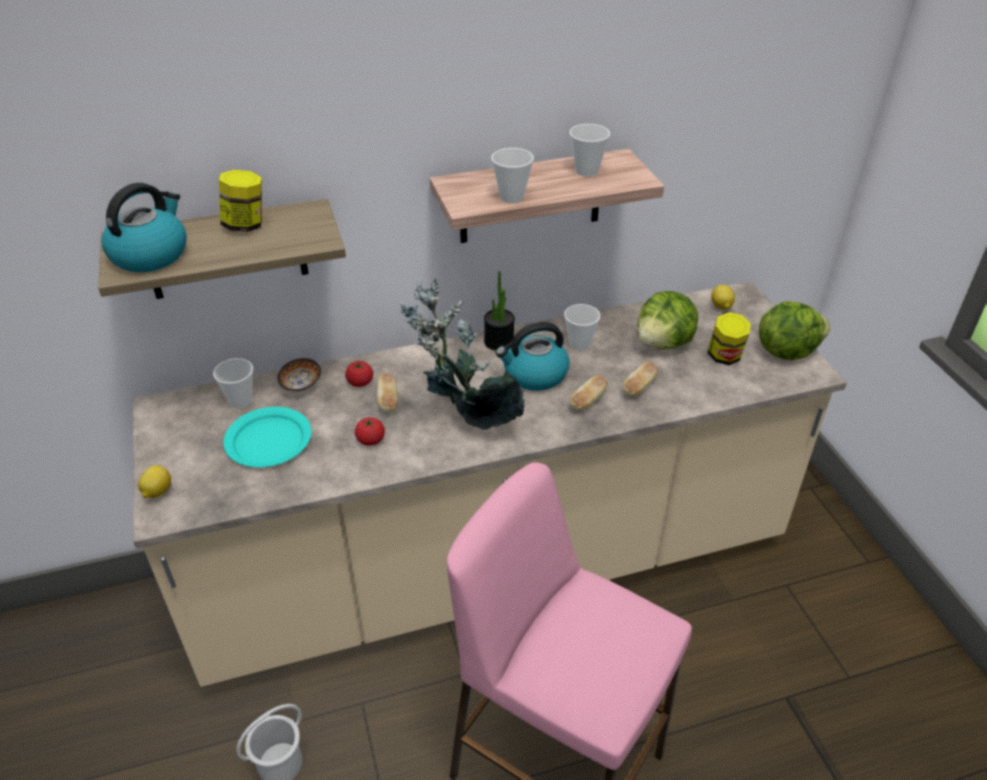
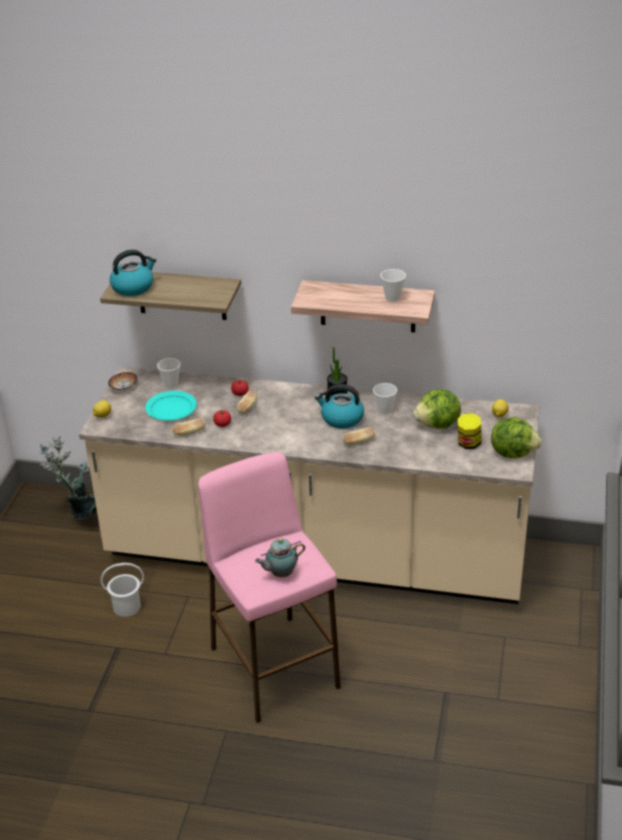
camera: 30 degrees right, 5 degrees down
(246, 225) = (188, 283): jar -> none
(301, 384) = (208, 385): bowl -> bowl (123, 387)
(465, 421) = (280, 431): potted plant -> potted plant (80, 514)
(511, 197) = (334, 302): cup -> none
(623, 663) = (280, 573): none -> teapot
(639, 387) = (397, 444): bread -> bread (189, 433)

